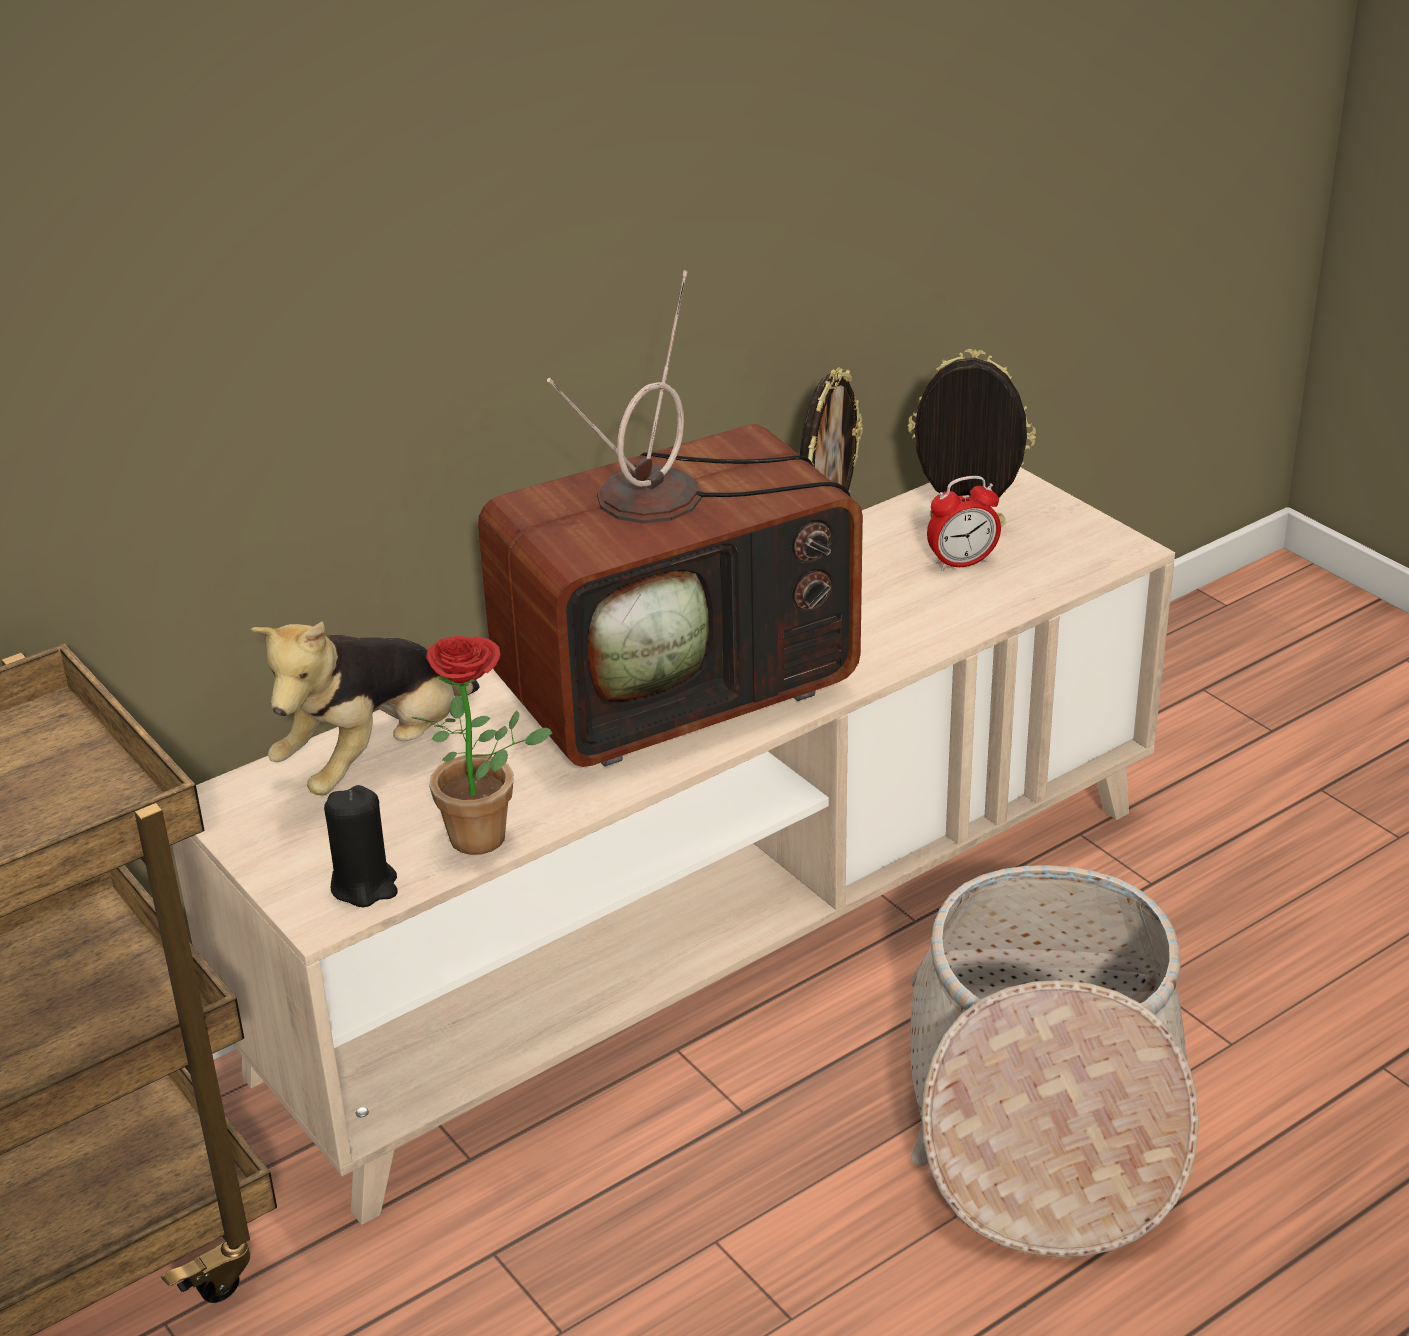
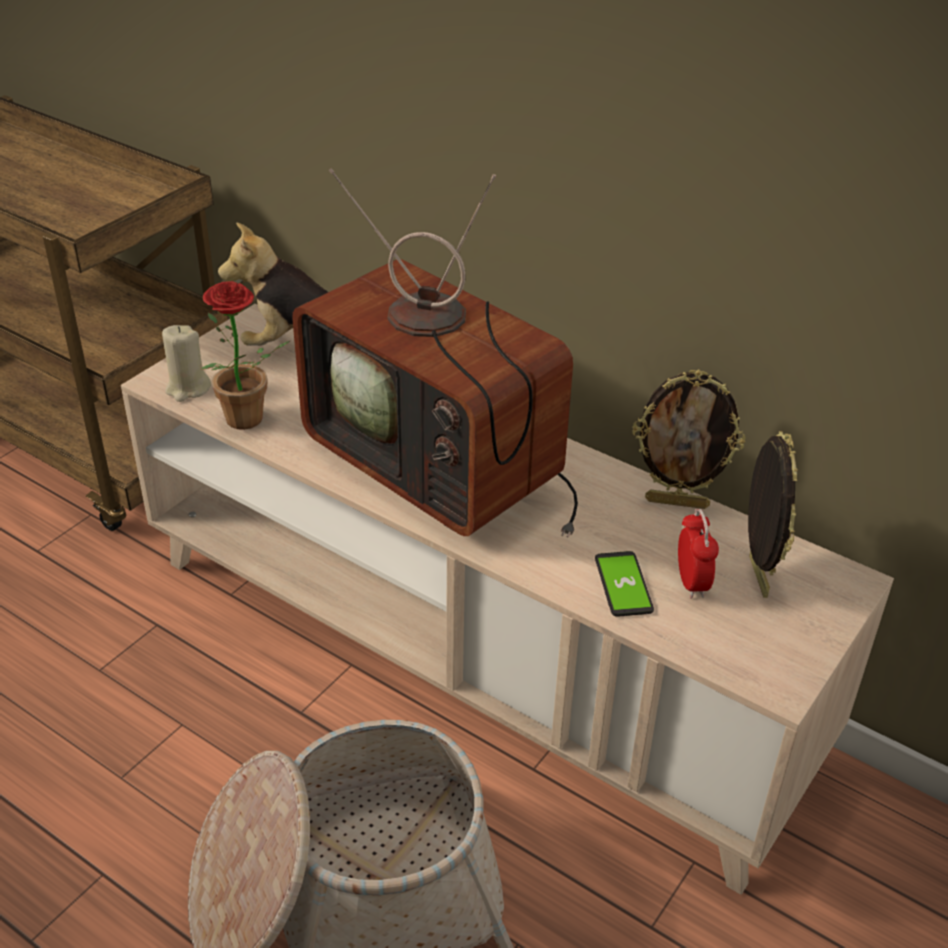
camera: 70 degrees right, 5 degrees up
(364, 885) = (187, 388): black candle -> beige candle
(949, 604) = (623, 585): none -> phone
(962, 563) = (691, 582): alarm clock -> alarm clock turned 150 degrees counterclockwise

